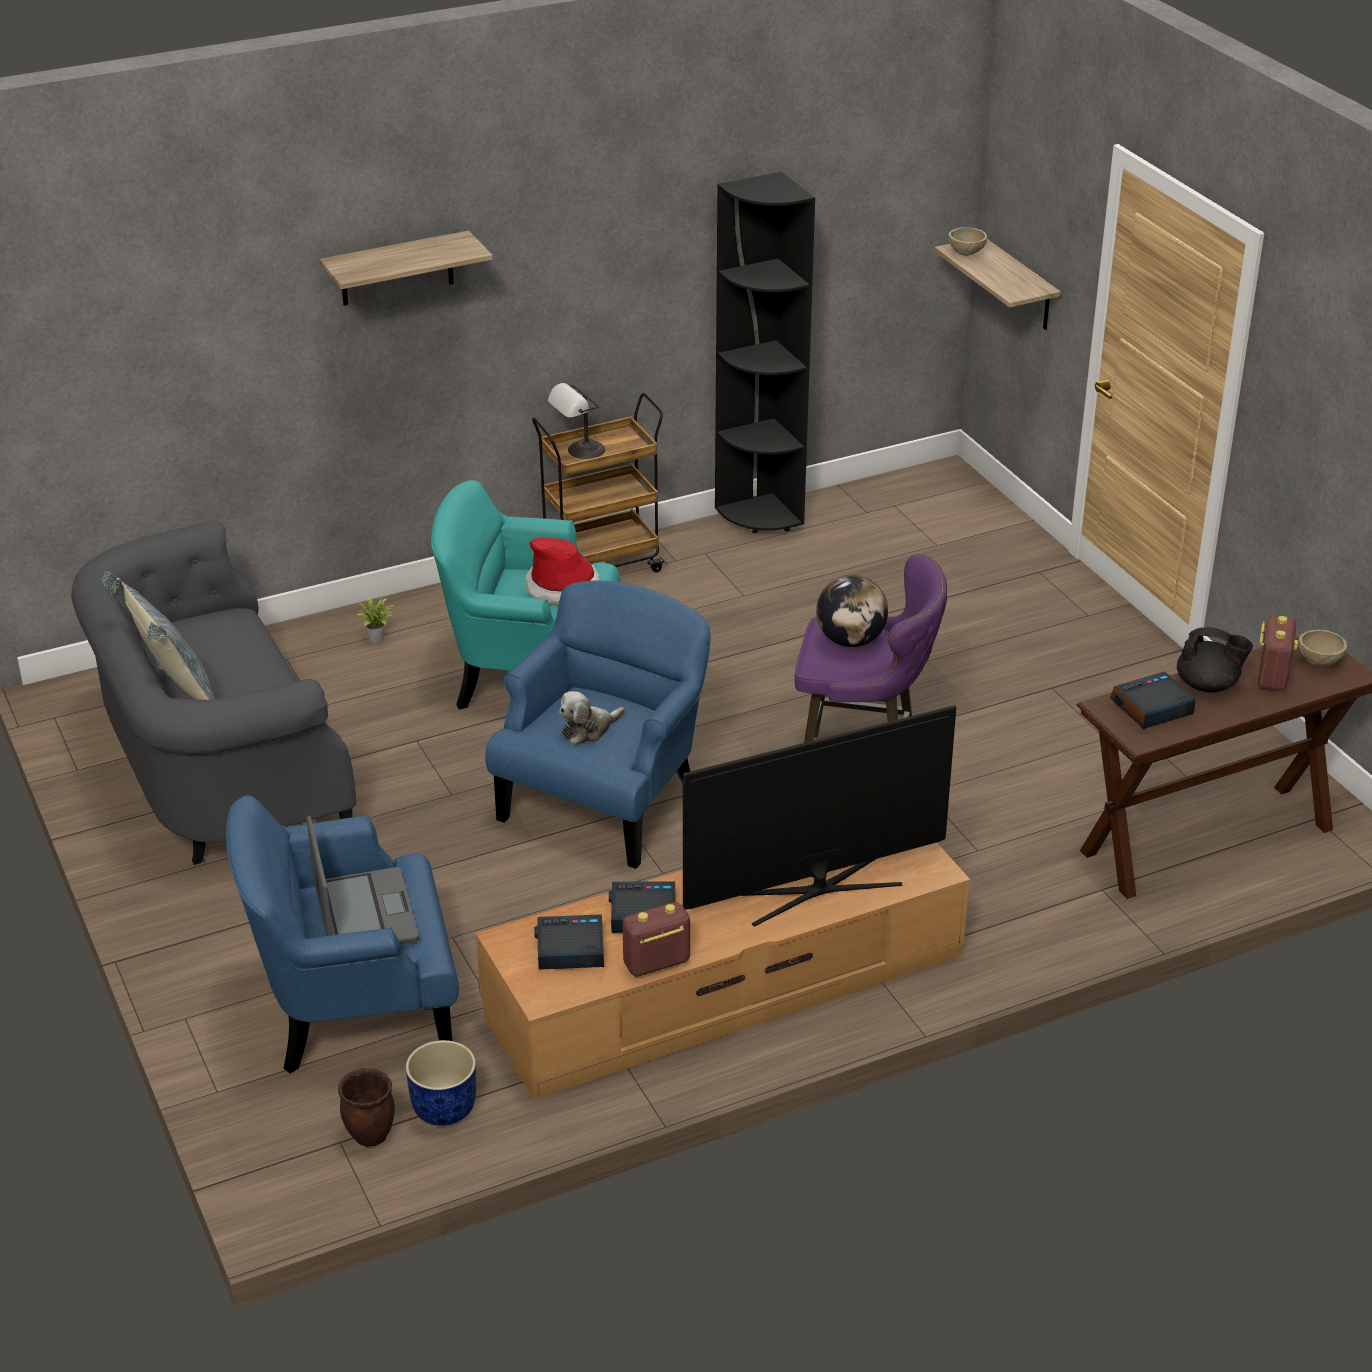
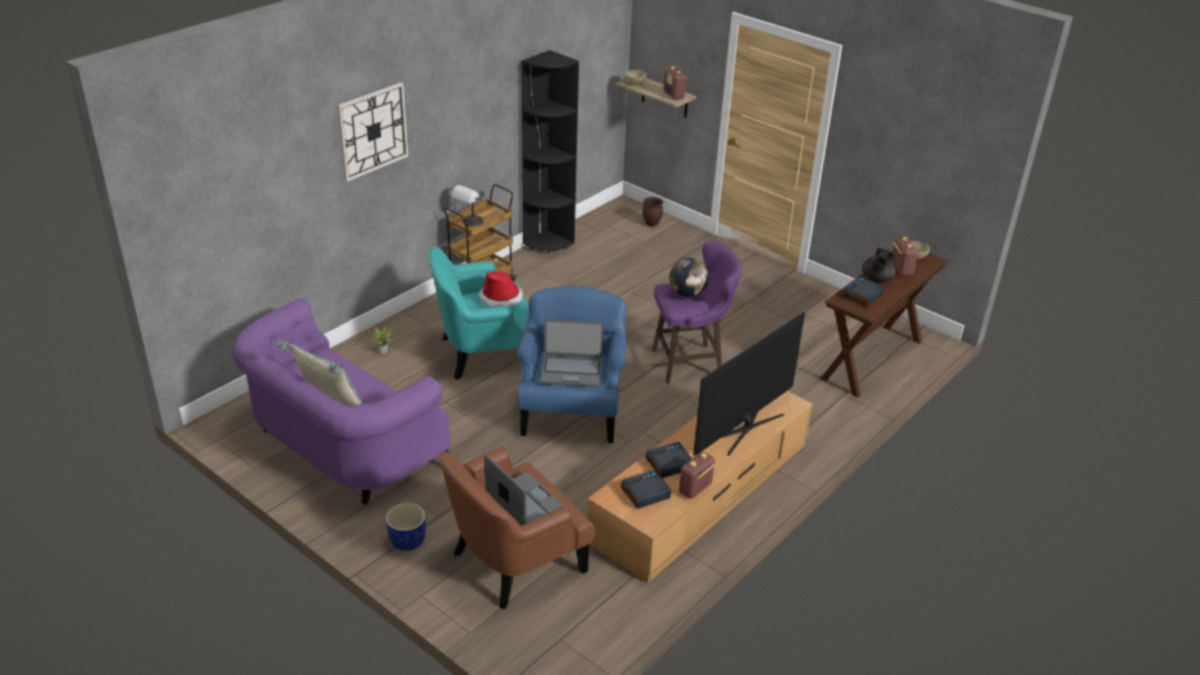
camera: 25 degrees left, 0 degrees up
(219, 773) = (343, 448): grey sofa -> purple sofa
(353, 1008) = (514, 561): blue armchair -> brown armchair
(371, 1135) = (575, 630): brown planter -> brown planter (652, 223)
(396, 269) = (372, 131): shelf -> wall clock
(443, 1107) = (603, 602): blue planter -> blue planter (407, 541)
(588, 729) = (571, 371): plush toy -> laptop
(1019, 285) = (674, 95): none -> radio
(1208, 685) = (877, 279): black teapot -> black teapot turned 120 degrees clockwise

